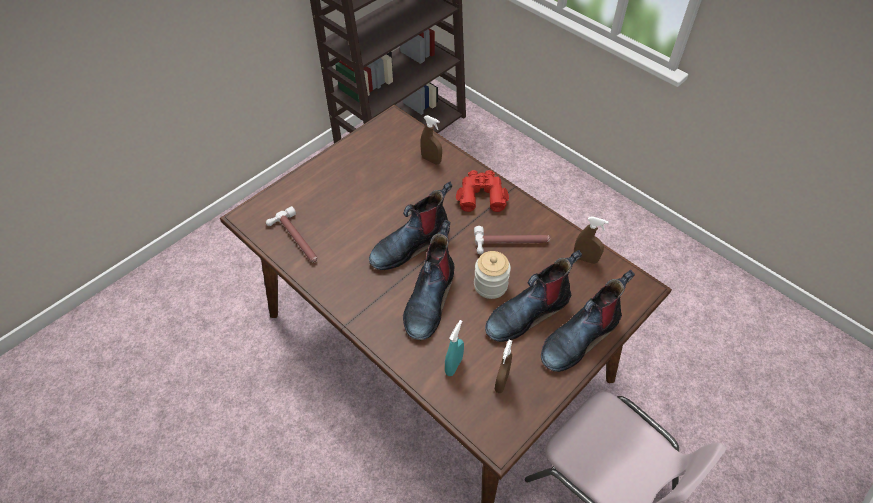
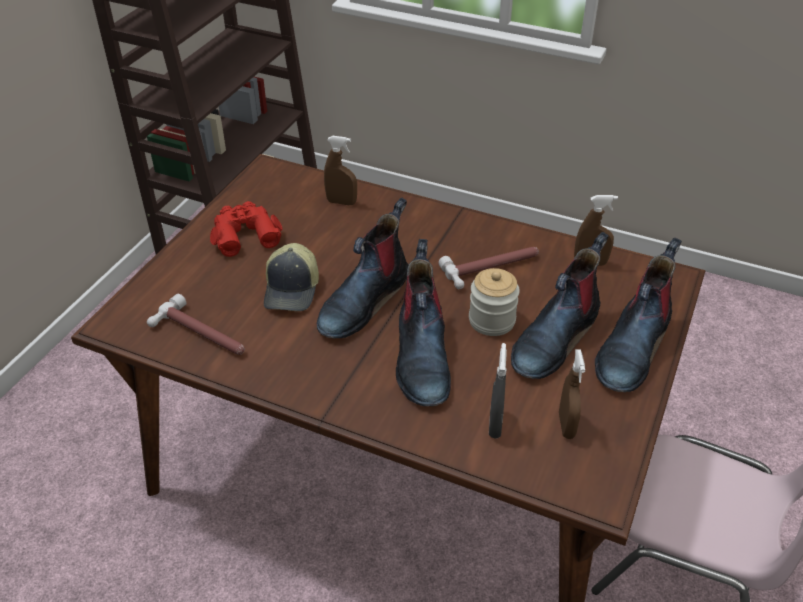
camera: 20 degrees left, 10 degrees down
(368, 222) = (293, 290): none -> cap
(454, 365) = (495, 424): turquoise spray bottle -> grey spray bottle
(481, 195) = (426, 225): red binoculars -> red binoculars (245, 234)

